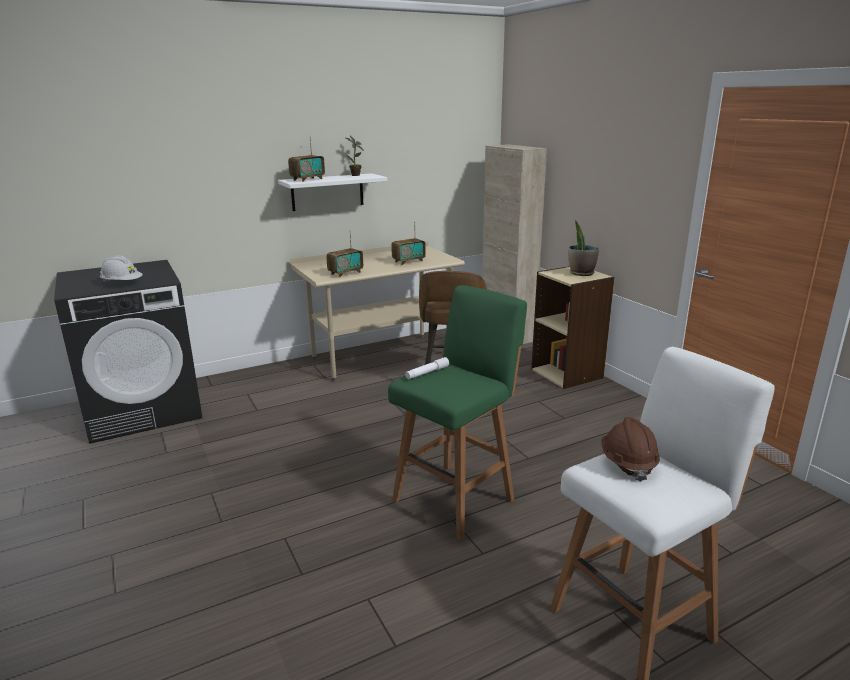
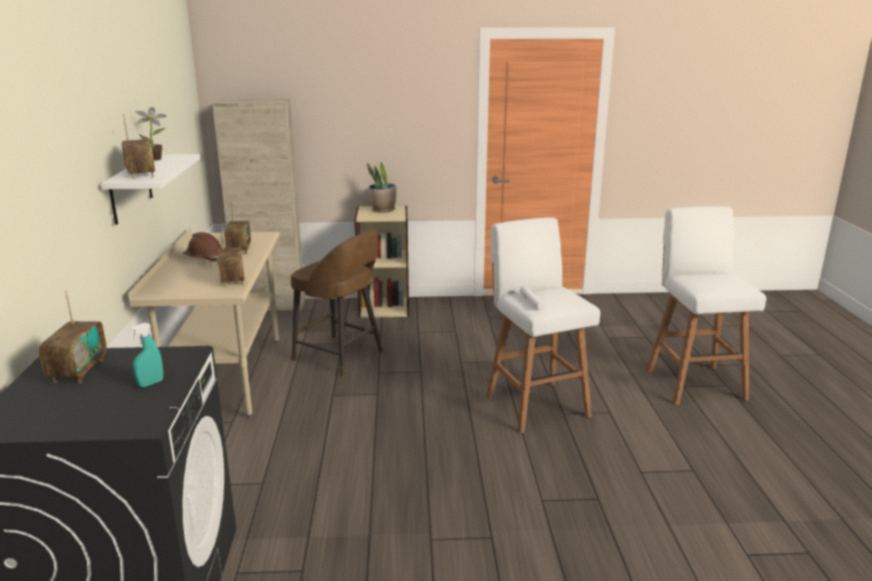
camera: 65 degrees left, 0 degrees up
(122, 283) = (150, 383): white hard hat -> turquoise spray bottle
(138, 269) = (78, 371): none -> radio
(456, 498) = (535, 404): green stool -> white stool
(627, 463) = (701, 280): brown hard hat -> brown hard hat (204, 260)

